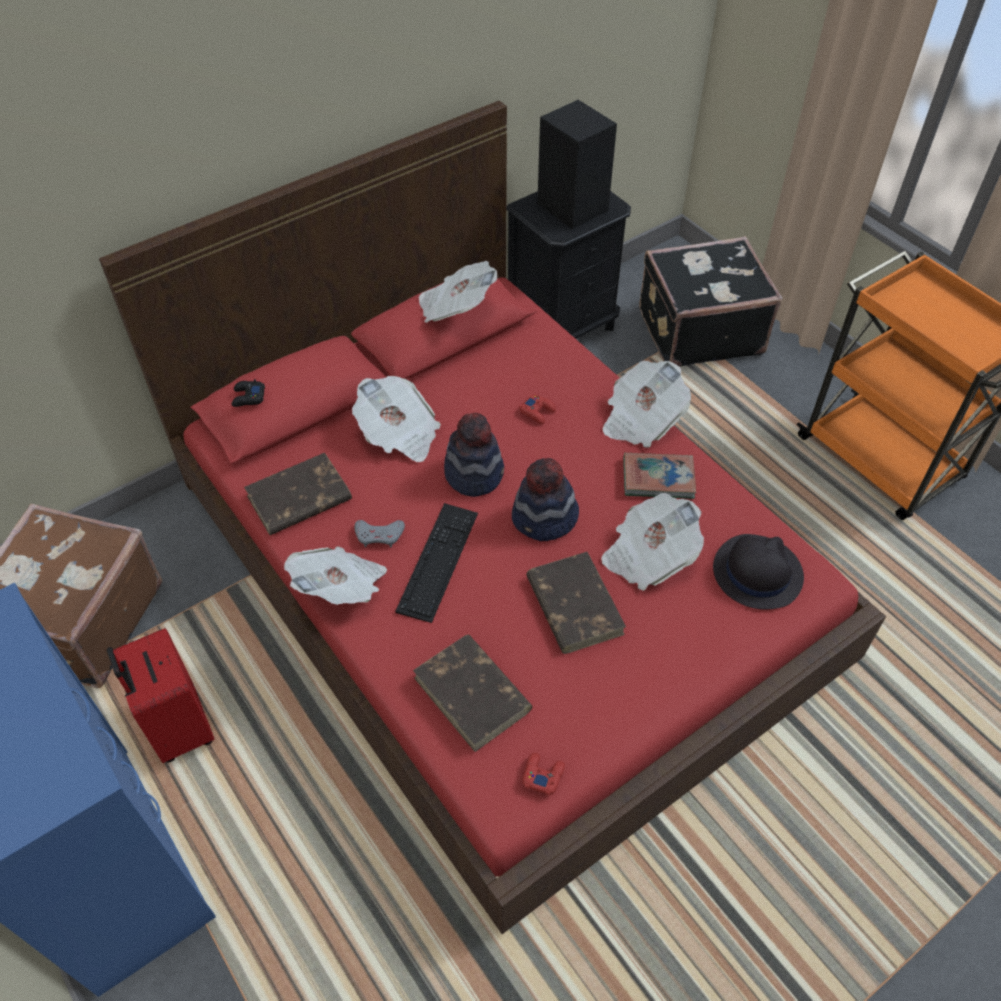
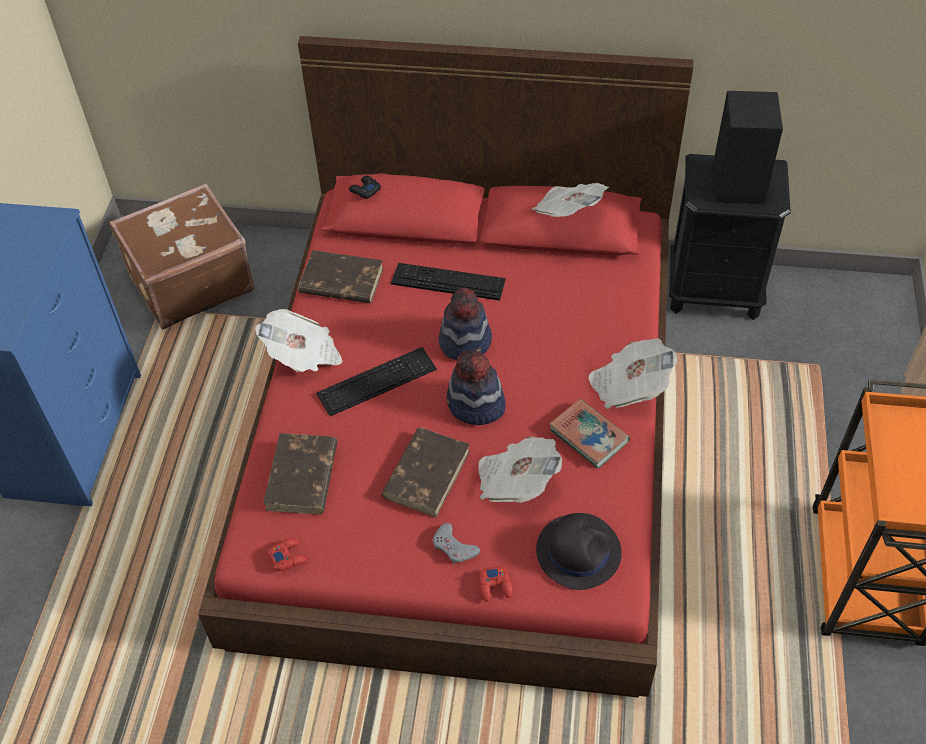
camera: 45 degrees right, 0 degrees up
(178, 728) = (178, 385): red suitcase -> none
(379, 535) = (361, 339): grey game controller -> grey game controller (454, 547)
(399, 434) = (448, 281): newspaper -> keyboard
(537, 411) = (560, 329): red game controller -> red game controller (495, 586)
(698, 330) = (829, 366): black suitcase -> none

